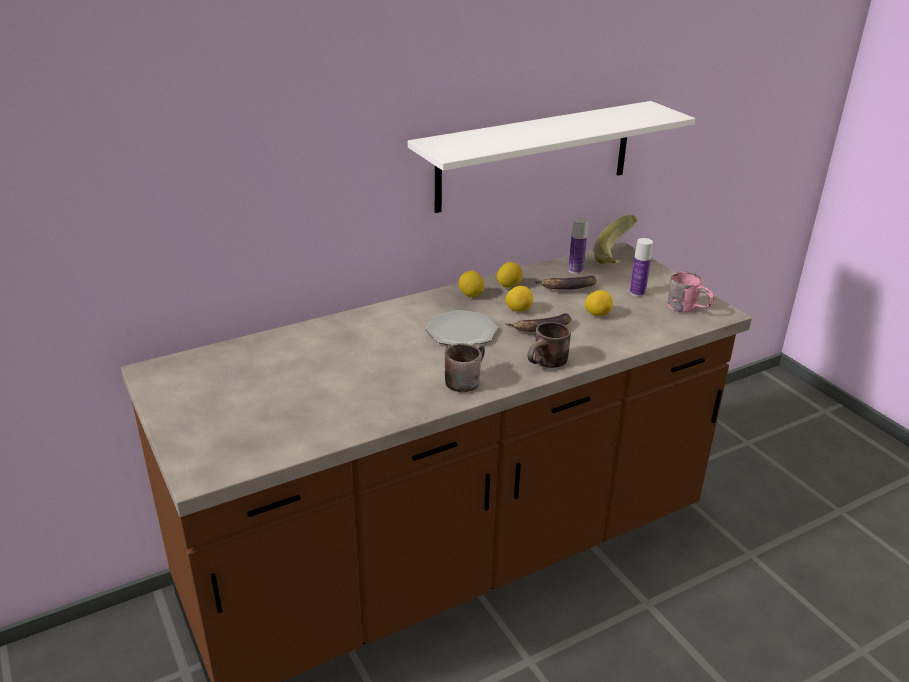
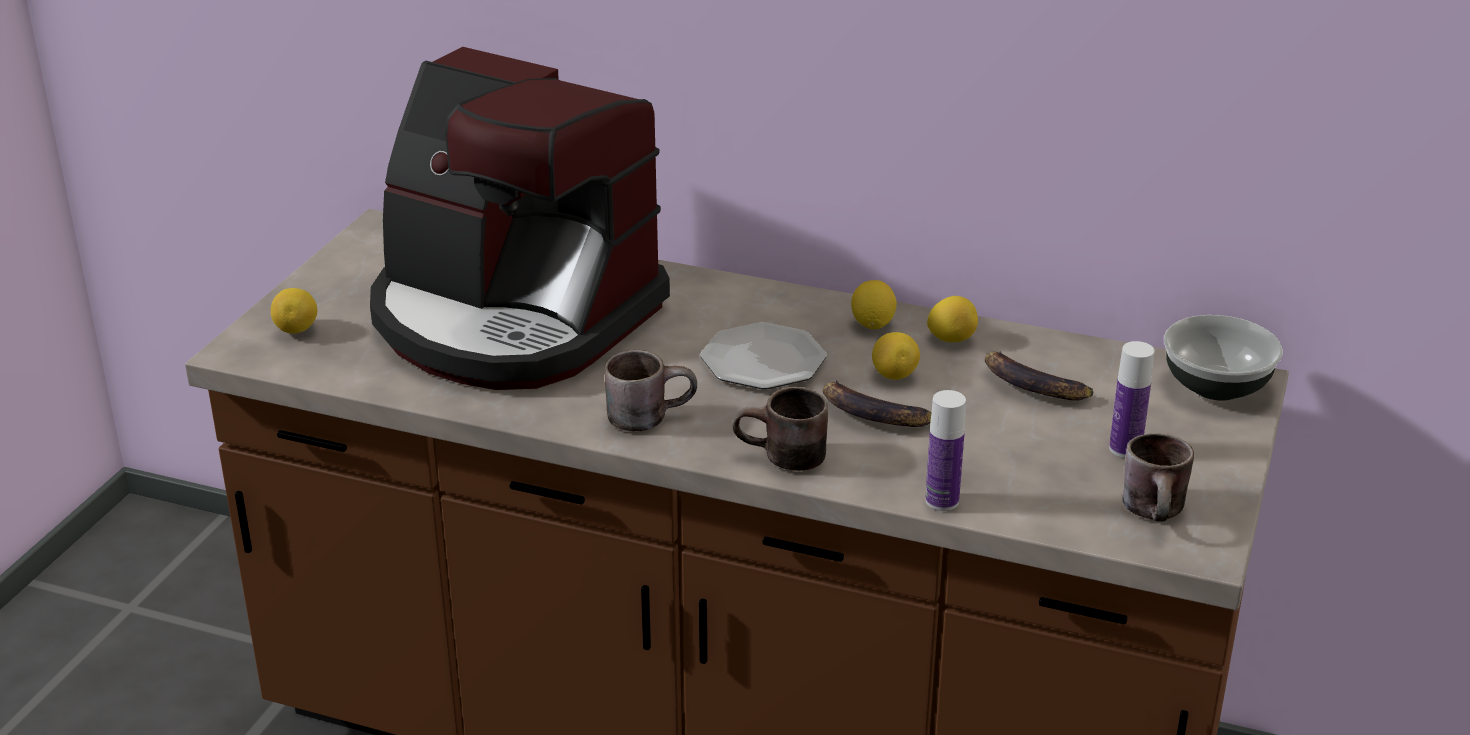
camera: 50 degrees right, 0 degrees up
(317, 375) = (512, 319): none -> coffee machine
(535, 156) = (1082, 126): white shelf -> none
(575, 270) = (1100, 369): bottle -> bottle (942, 501)
(597, 314) = (992, 441): lemon -> lemon (297, 330)
(617, 257) = (1214, 386): banana -> bowl
(689, 308) = (1159, 513): pink mug -> brown mug

